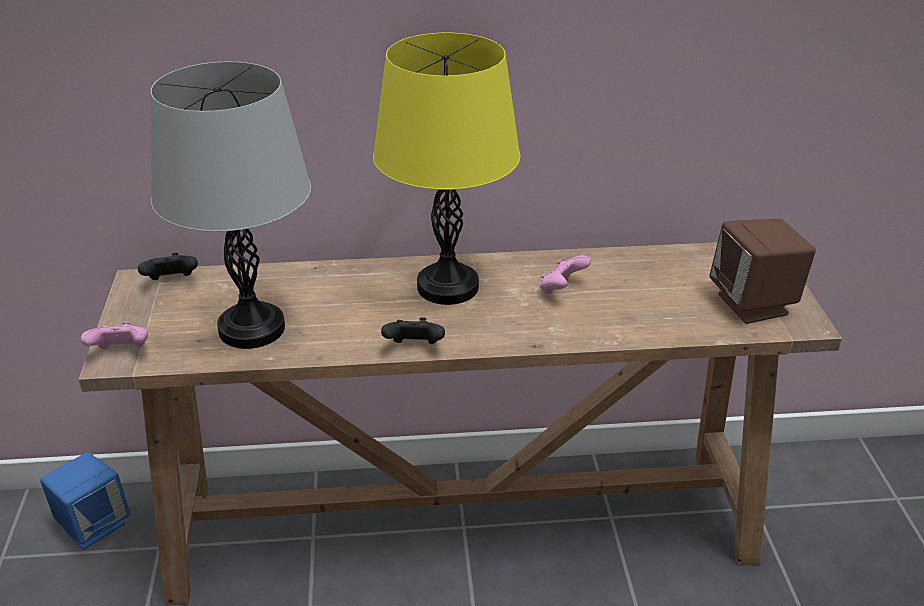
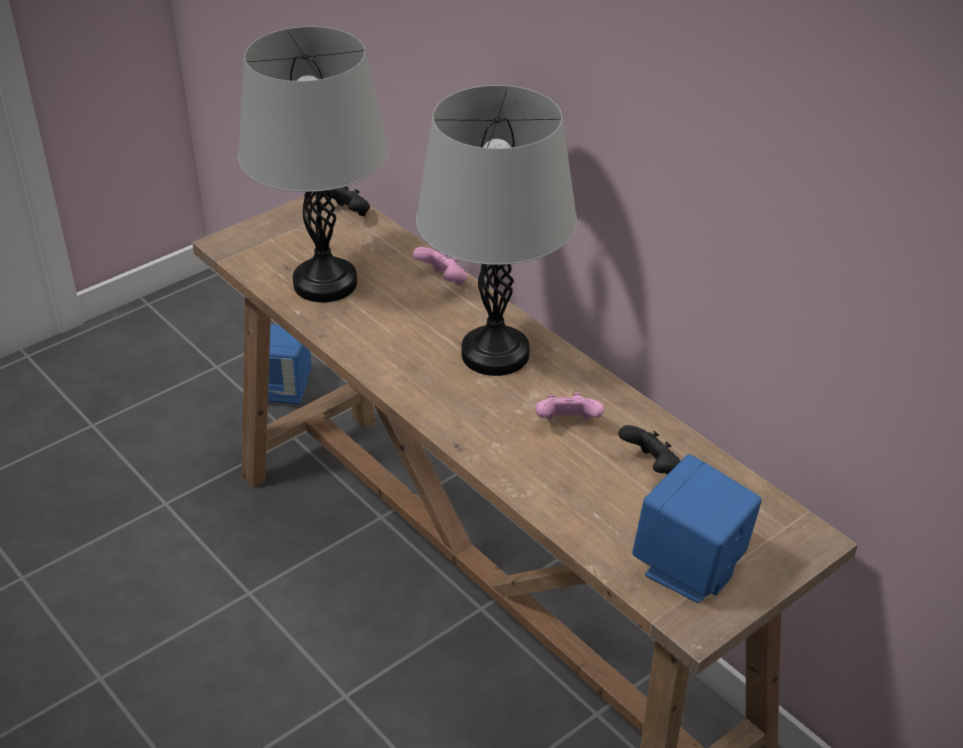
camera: 55 degrees right, 5 degrees up
(121, 353) = (237, 242): pink game controller -> pink game controller (443, 281)
(414, 348) = (383, 378): black game controller -> black game controller (651, 467)
(447, 287) = (495, 354): yellow table lamp -> grey table lamp
(754, 304) = (690, 570): brown speaker -> blue speaker

